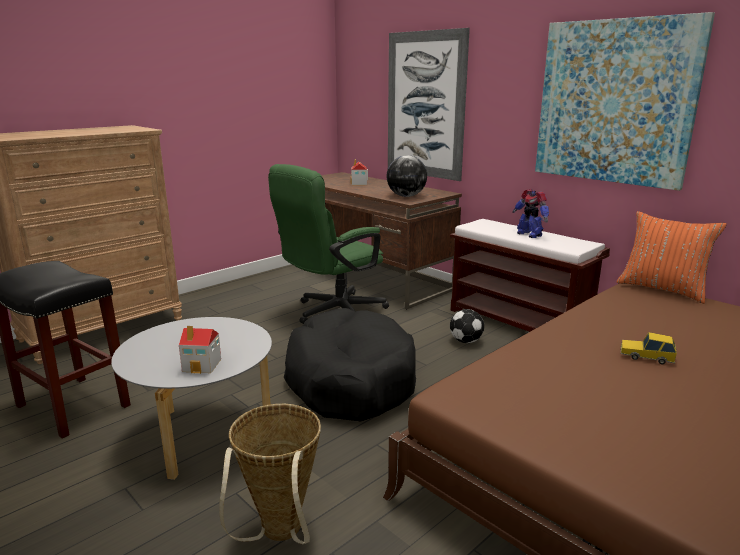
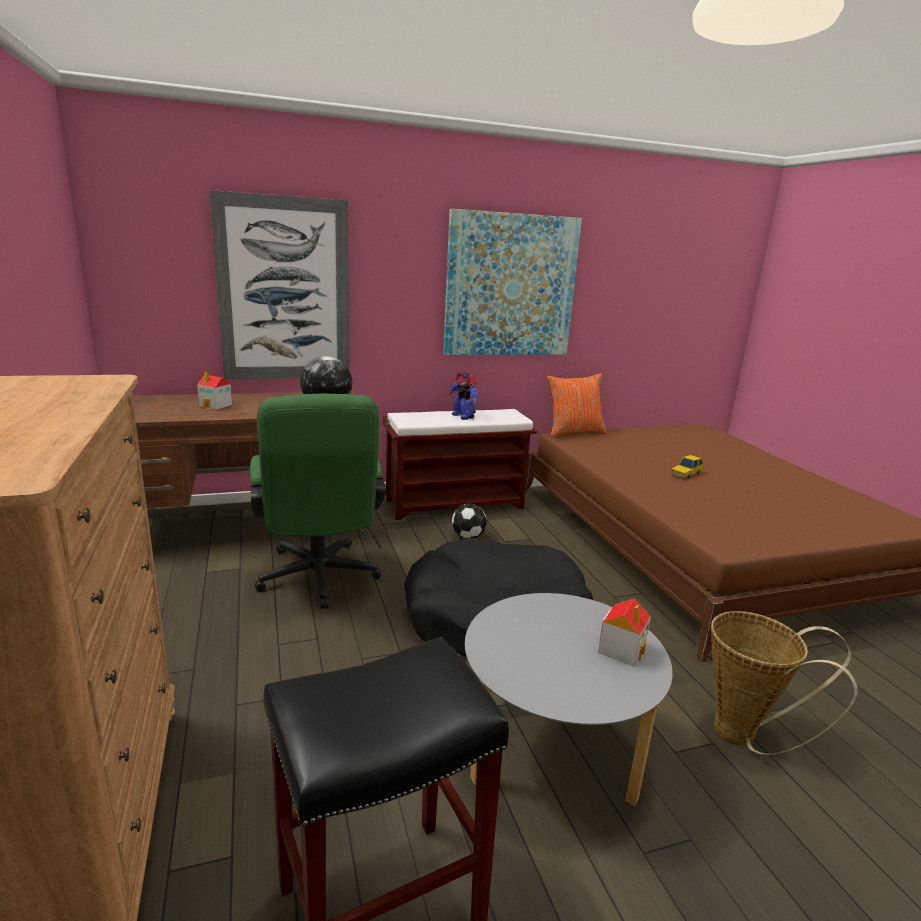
camera: 65 degrees left, 0 degrees up
(529, 234) = (463, 416): toy robot -> toy robot turned 60 degrees clockwise

